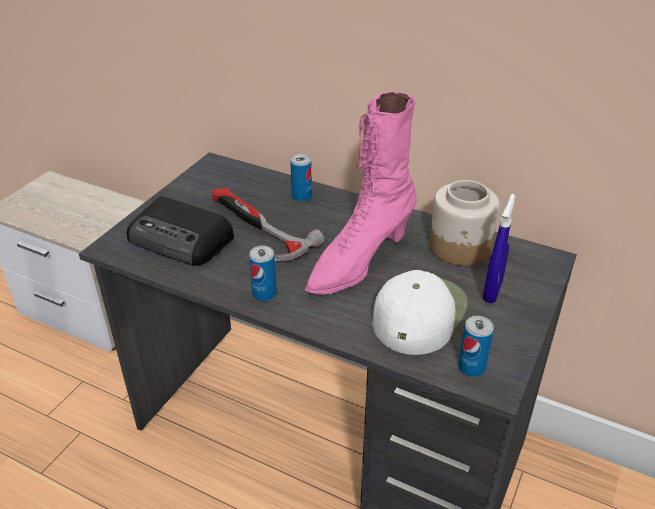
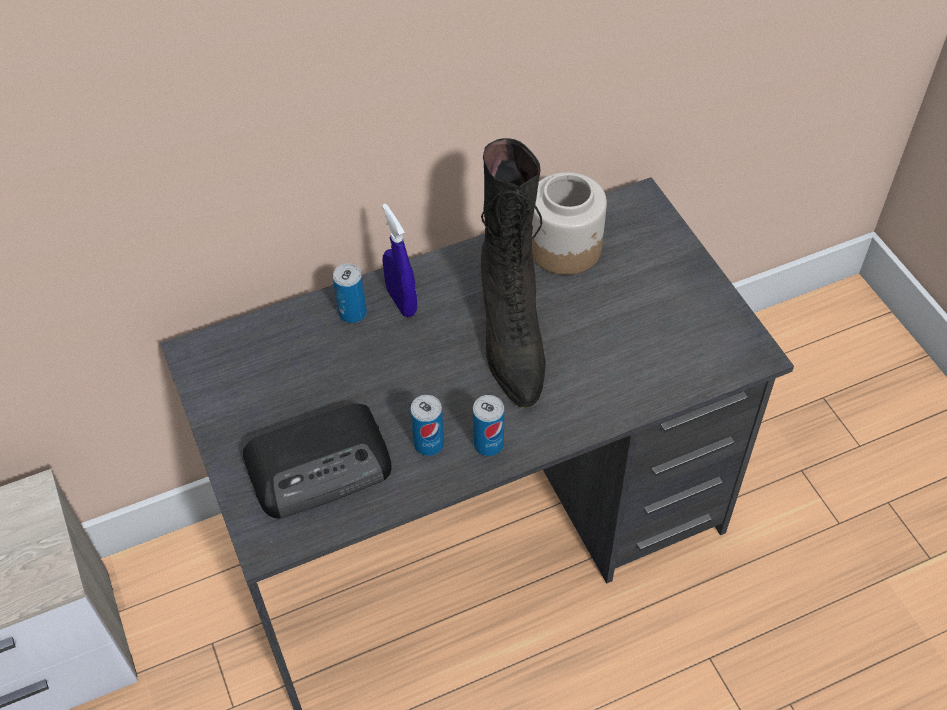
camera: 50 degrees left, 15 degrees up
(256, 227) = (369, 386): hammer -> none
(359, 261) = (511, 337): pink boot -> black boot
(418, 313) = (625, 343): white cap -> none
(471, 367) = (722, 355): can -> can (429, 444)
(492, 291) = (645, 271): blue spray bottle -> blue spray bottle (401, 302)

